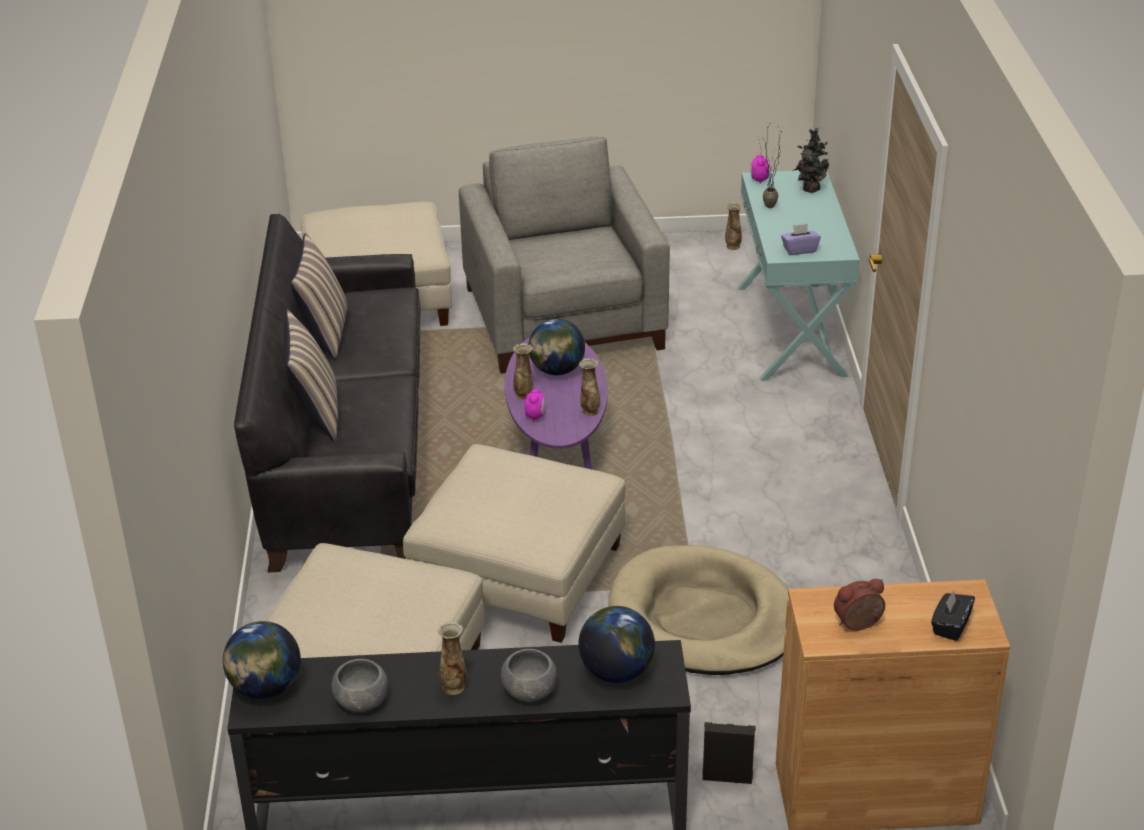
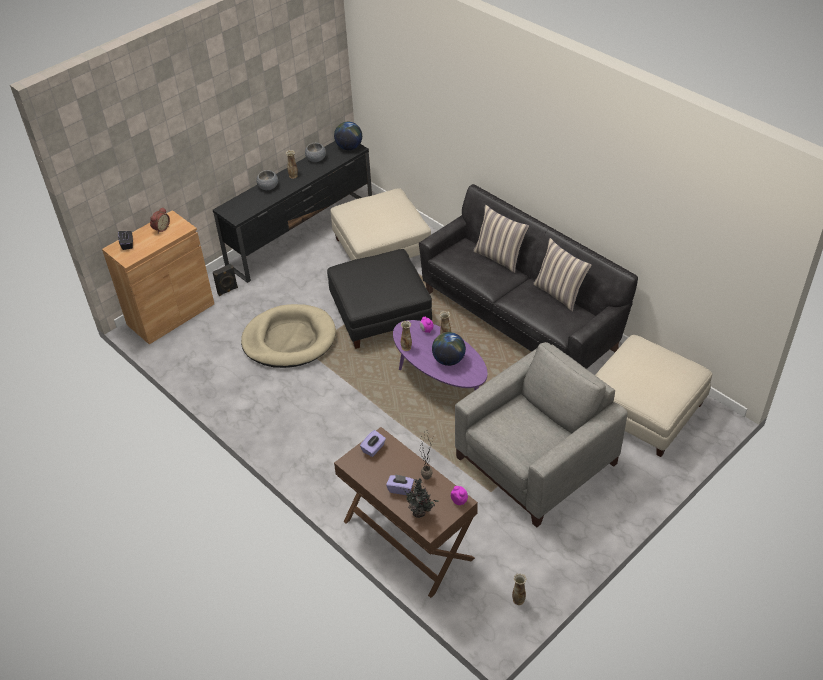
camera: 140 degrees right, 10 degrees up
(518, 575) = (380, 313): beige ottoman -> black ottoman
(565, 319) = (535, 462): grey armchair -> grey armchair turned 75 degrees counterclockwise
(616, 671) = (246, 206): globe -> none
(791, 330) = (407, 539): turquoise console table -> brown console table
(809, 211) = (400, 489): none -> purple tissue box

